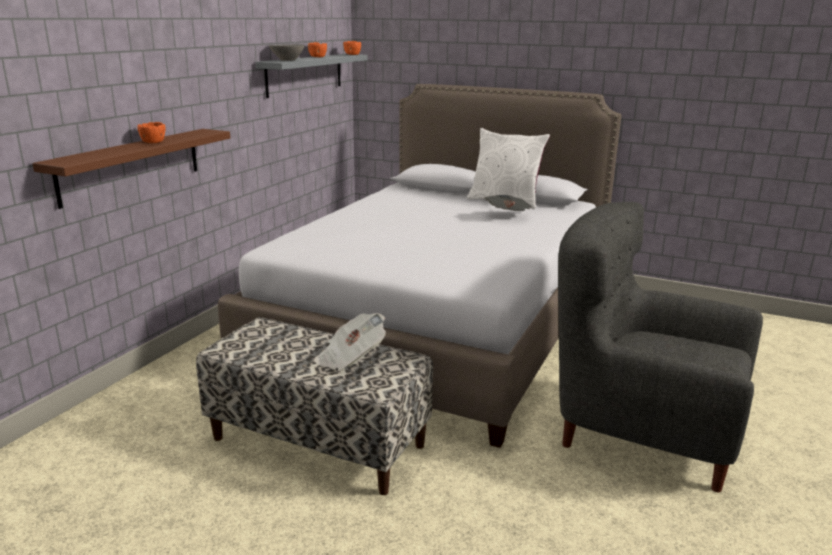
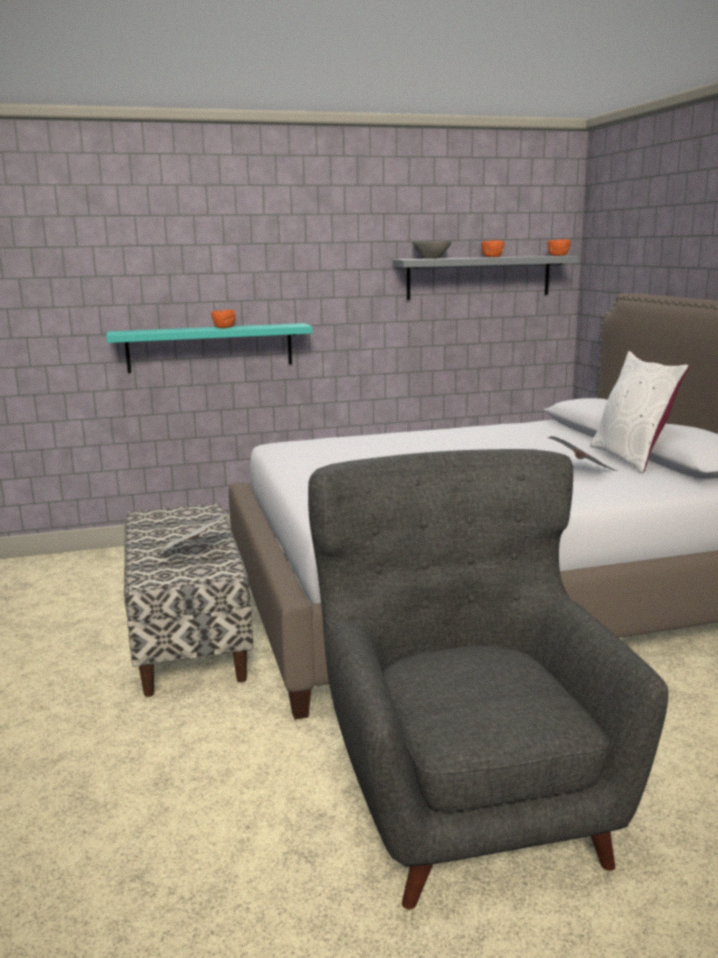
camera: 50 degrees right, 5 degrees down
(131, 165) = (210, 347): brown shelf -> turquoise shelf

